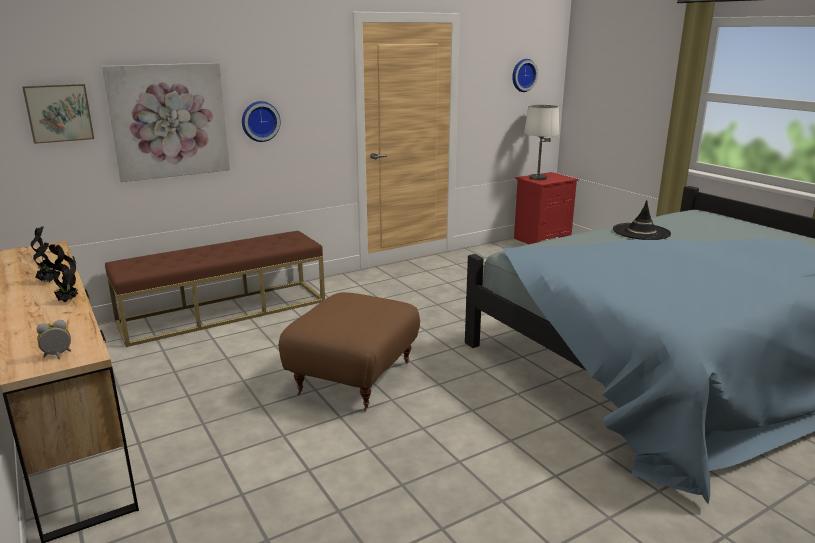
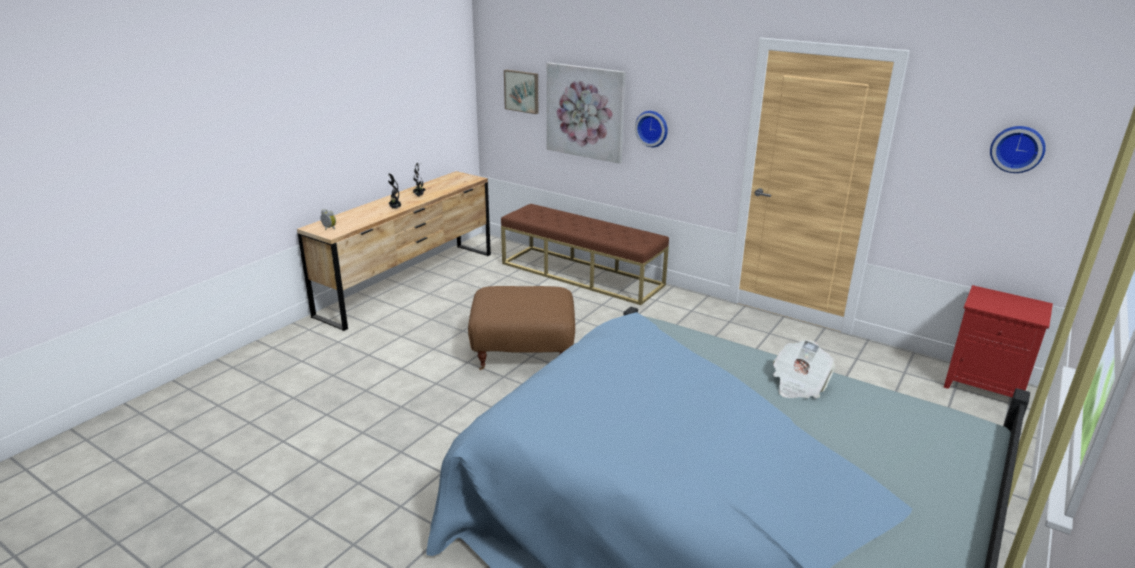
camera: 65 degrees right, 5 degrees up
(538, 178) = (995, 299): white table lamp -> none
(641, 232) = (799, 384): black hat -> newspaper

